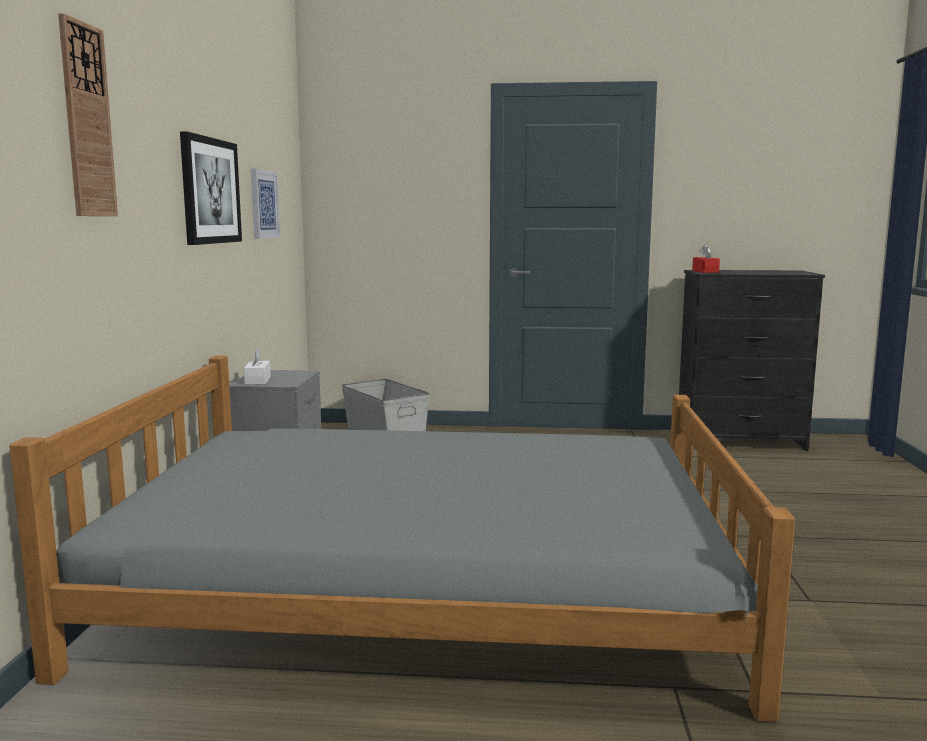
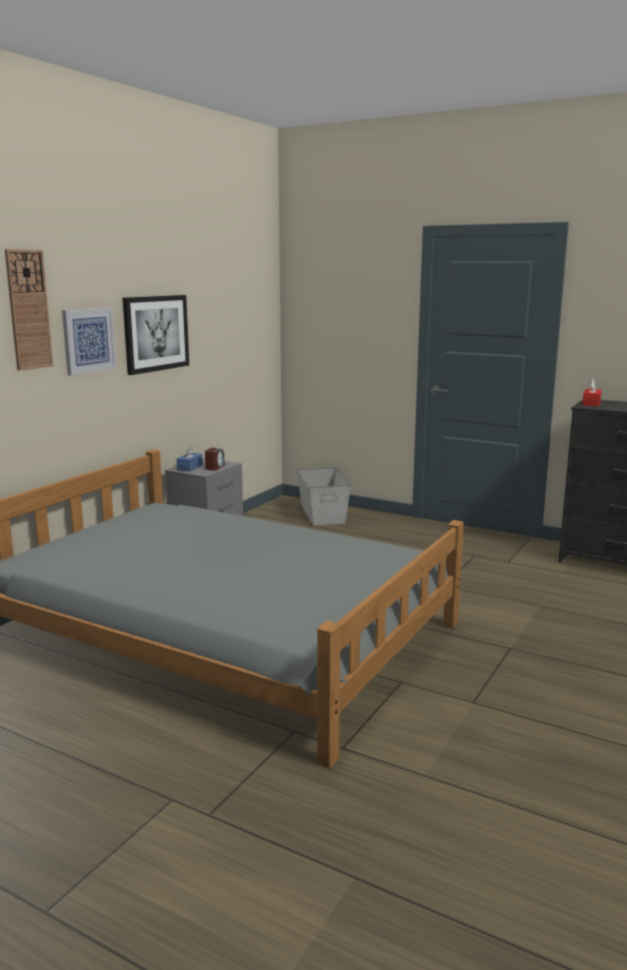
camera: 25 degrees right, 5 degrees up
(257, 380) = (190, 467): white tissue box -> blue tissue box
(263, 204) = (223, 332): picture -> picture (88, 340)
(291, 377) = (214, 467): none -> alarm clock

